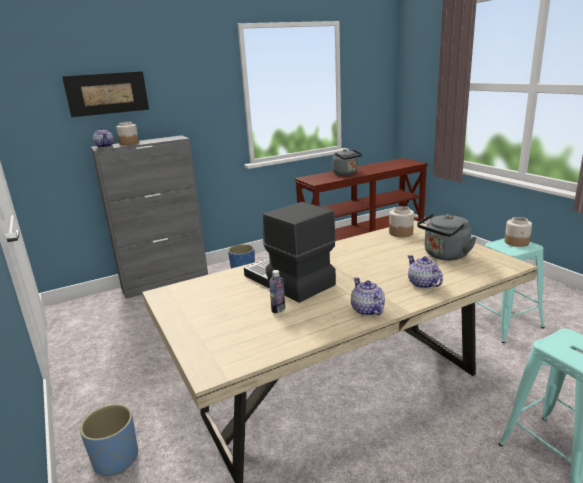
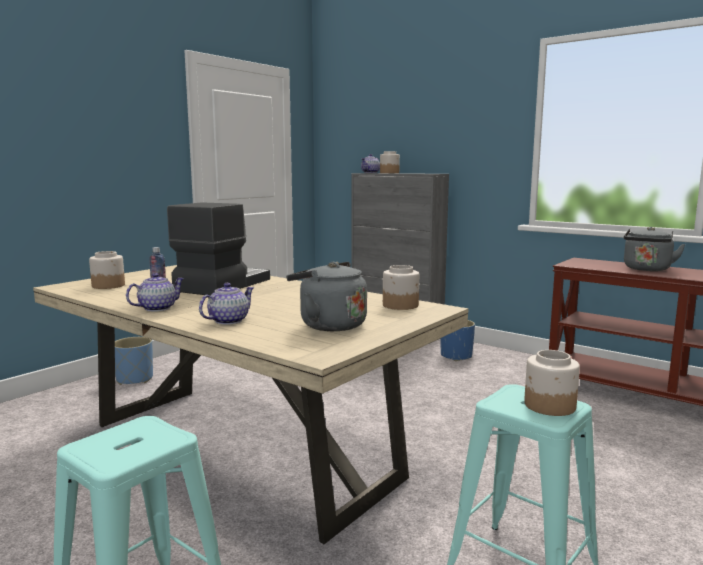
camera: 65 degrees right, 10 degrees down
(107, 93) = (391, 123): picture -> none
(237, 338) = (108, 285): none -> jar

